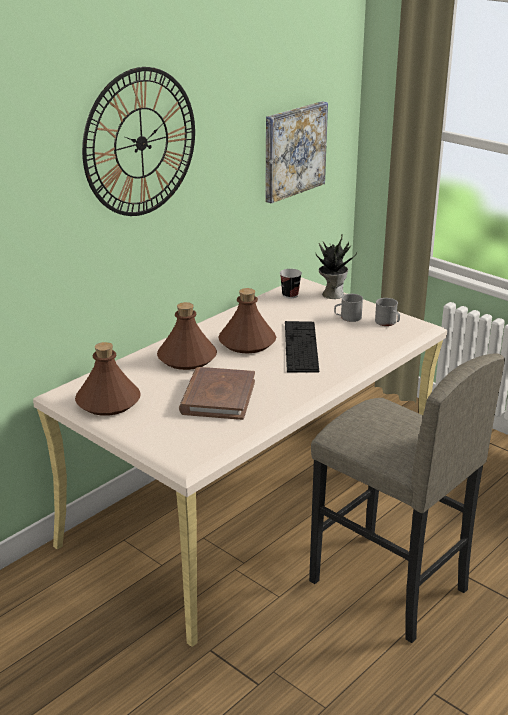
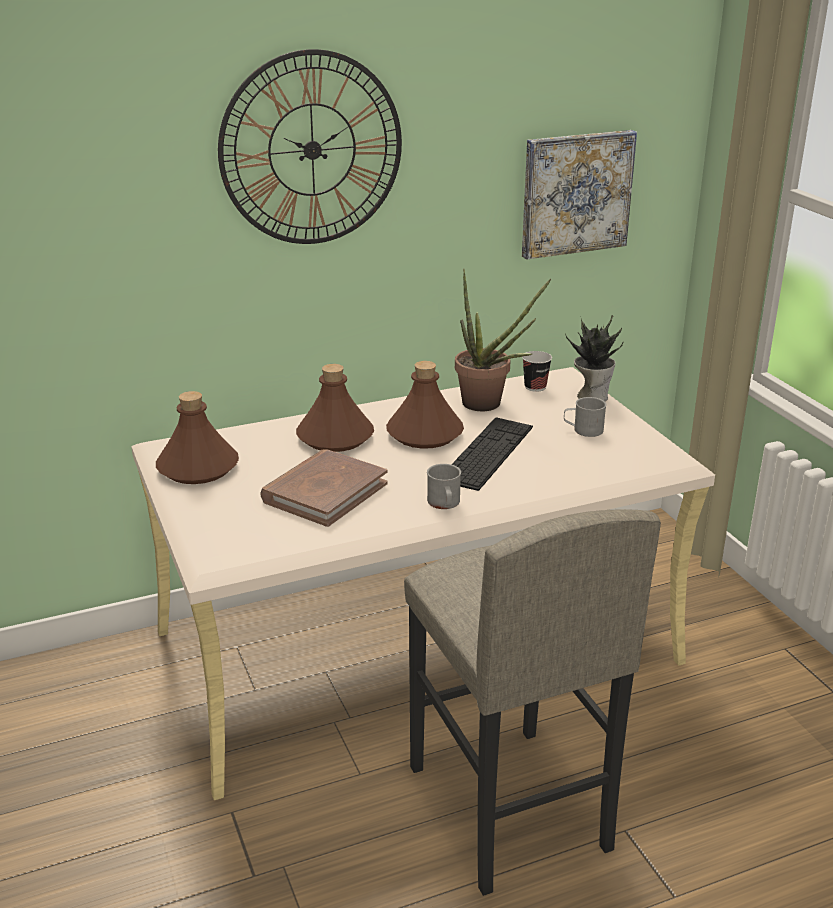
camera: 25 degrees right, 0 degrees up
(271, 314) = (489, 405): none -> potted plant
(388, 323) = (632, 448): grey mug -> grey mug (444, 504)

